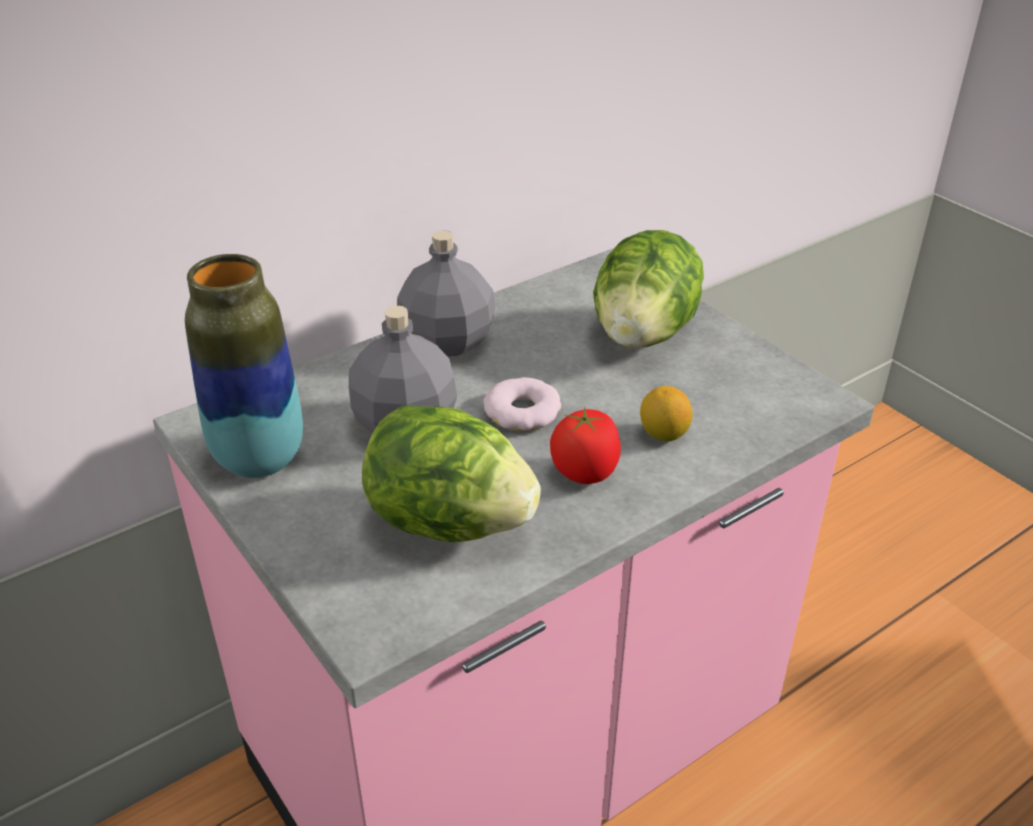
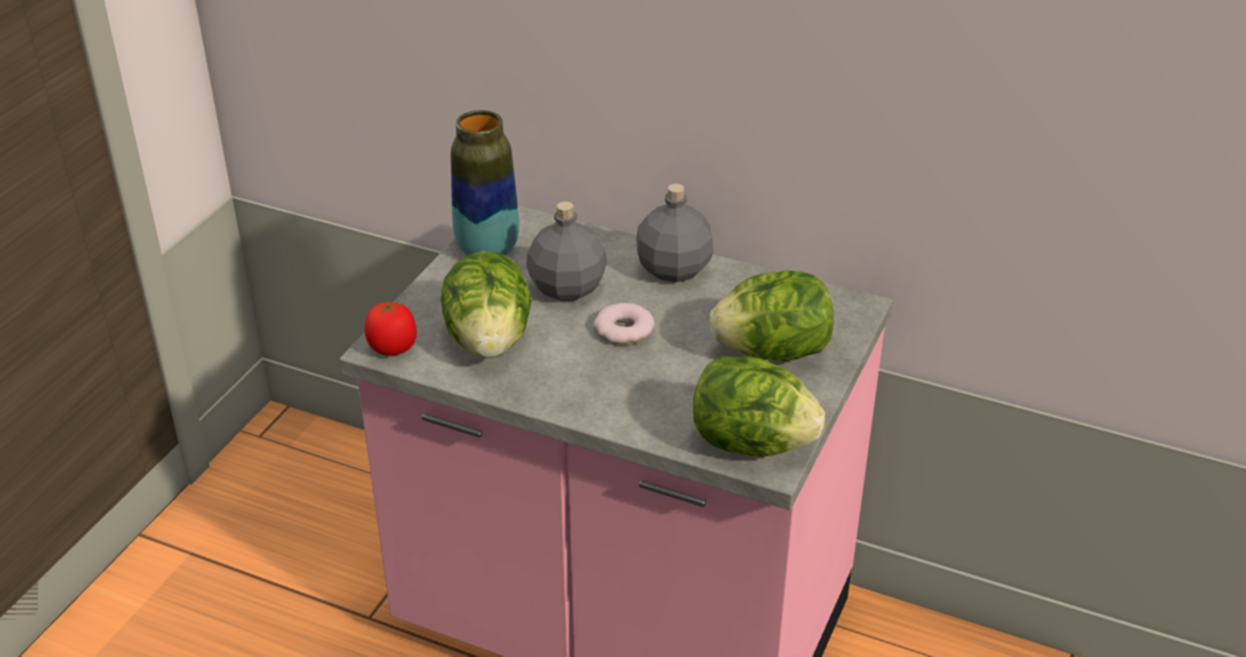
camera: 60 degrees right, 0 degrees up
(585, 472) = (582, 377): tomato -> tomato (393, 348)
(663, 434) = (654, 398): lemon -> none
(782, 400) = (751, 443): none -> lettuce

